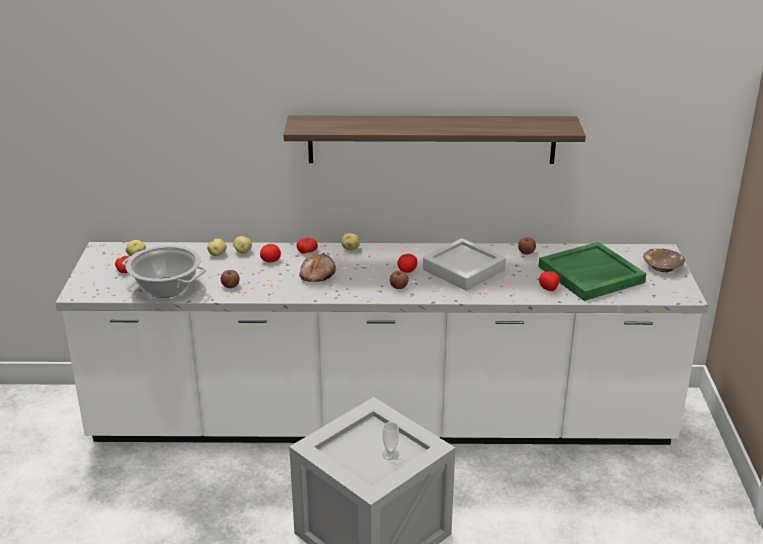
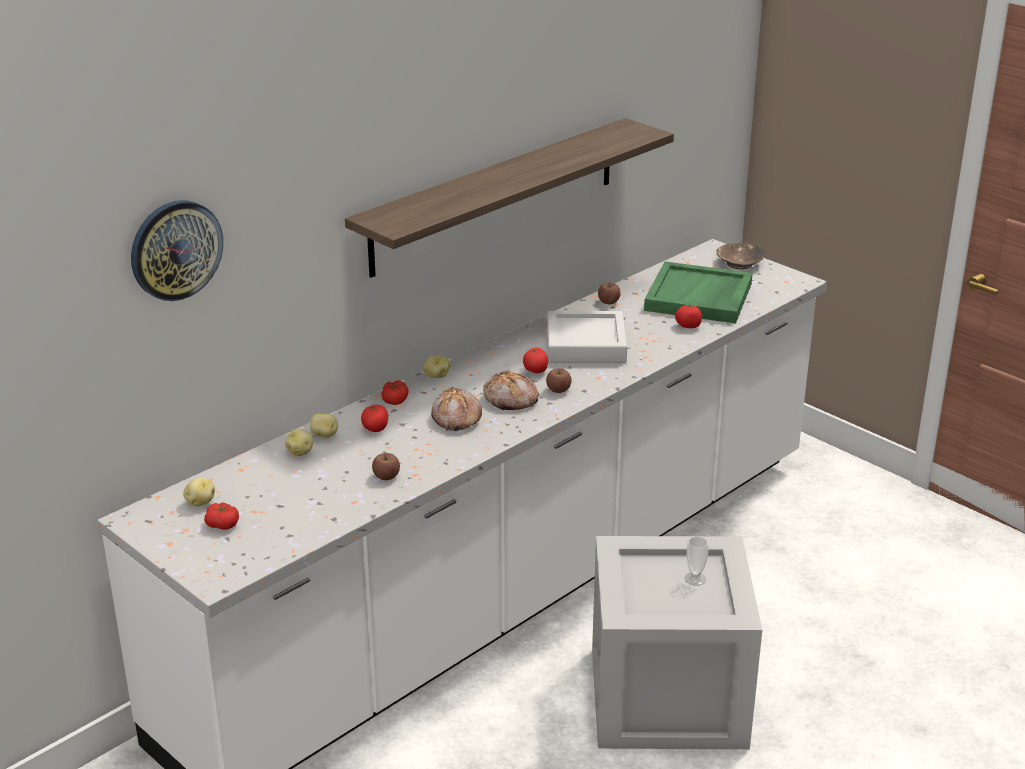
camera: 45 degrees left, 0 degrees up
(153, 96) = (175, 249): none -> wall clock
(167, 287) = (316, 516): cooking pot -> none
(363, 279) = (511, 400): none -> bread

